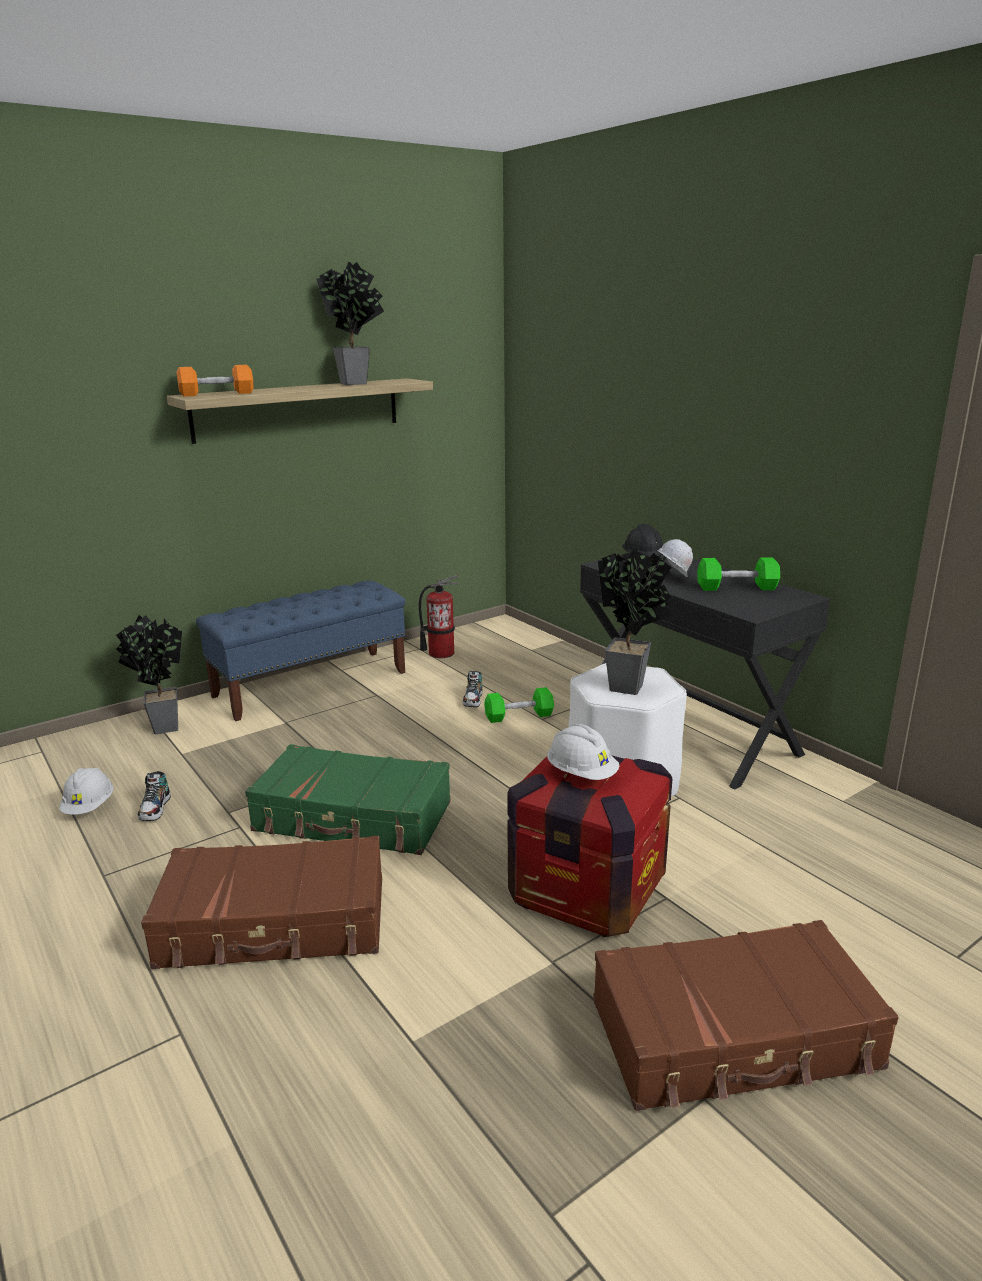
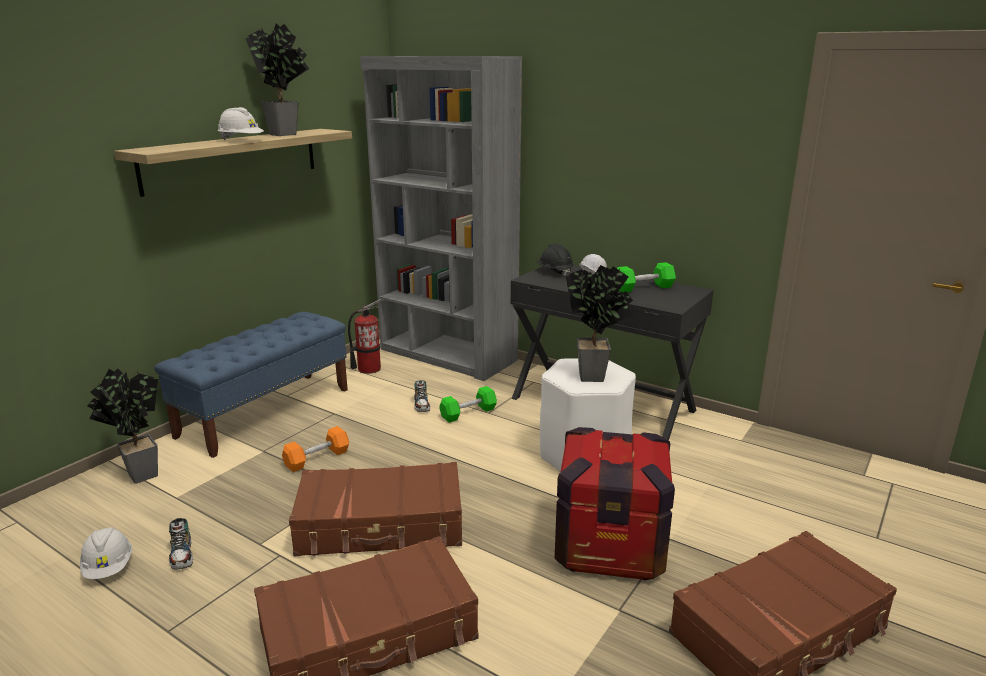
camera: 20 degrees left, 0 degrees up
(217, 394) = (167, 147): orange dumbbell -> orange dumbbell (317, 458)
(353, 818) = (381, 525): green suitcase -> brown suitcase
(536, 649) = (447, 355): none -> grey bookcase
(581, 774) = (612, 452): white hard hat -> white hard hat (241, 141)

